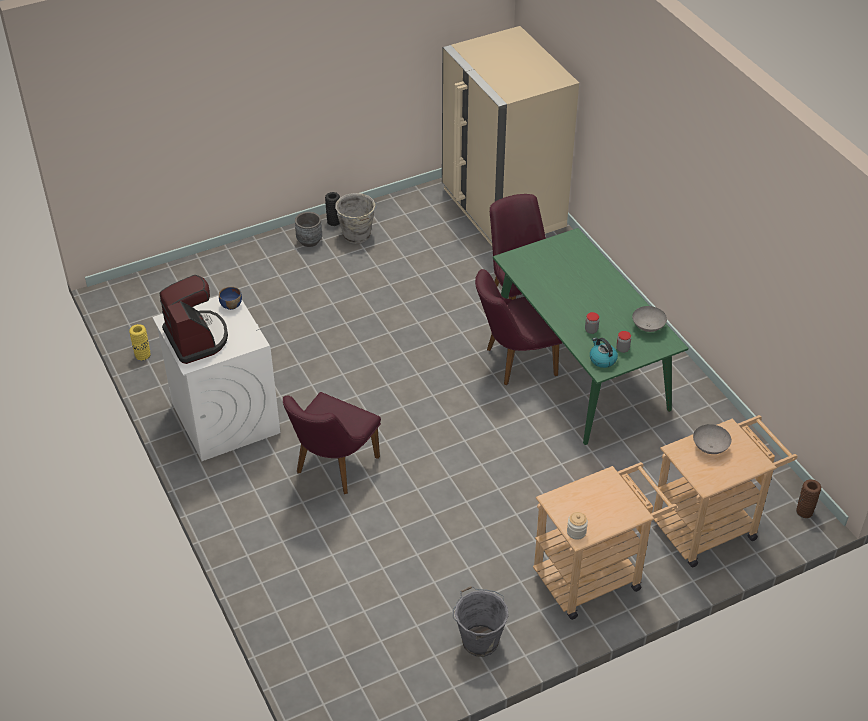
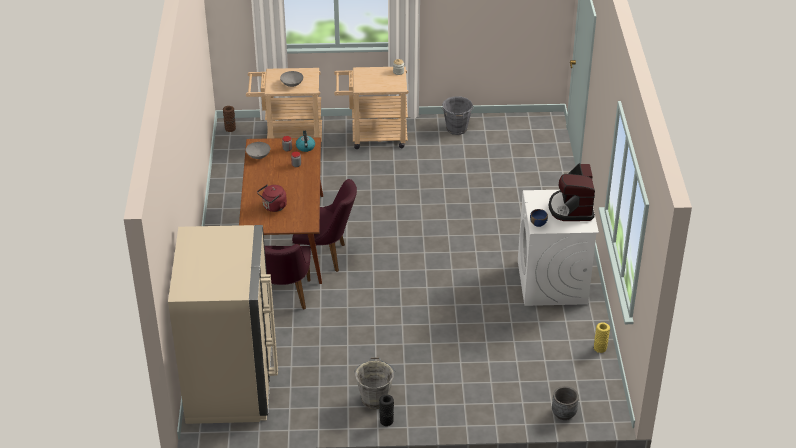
camera: 155 degrees left, 5 degrees down
(309, 241) = (419, 407): grey planter -> grey planter (563, 413)
(332, 469) = (493, 230): purple chair -> none
(568, 268) = (273, 207): none -> red kettle
(579, 368) = (285, 239): green dining table -> brown dining table

